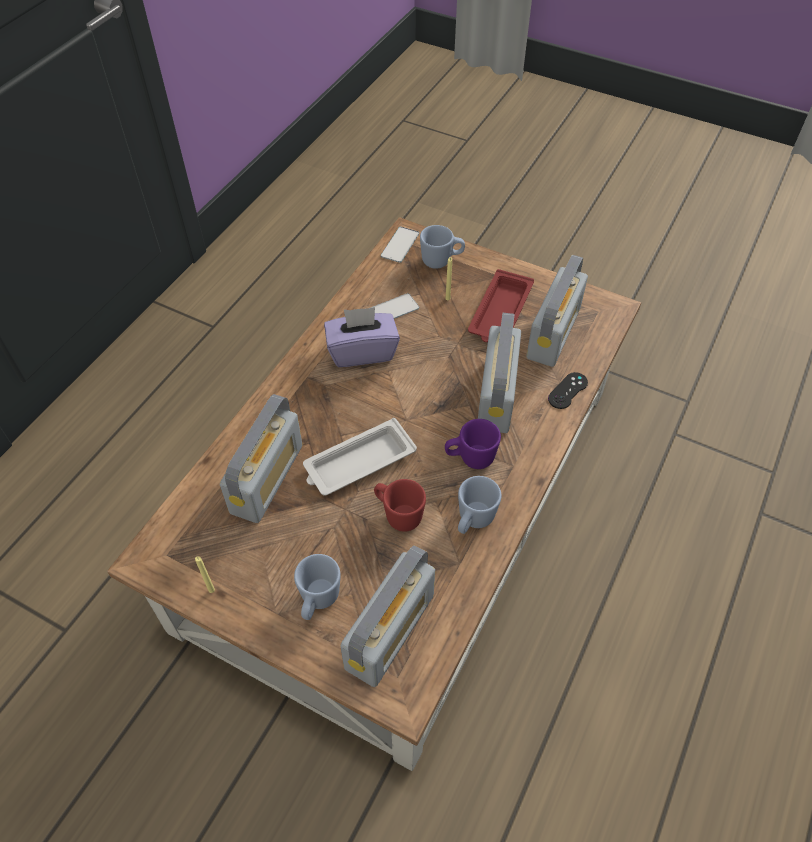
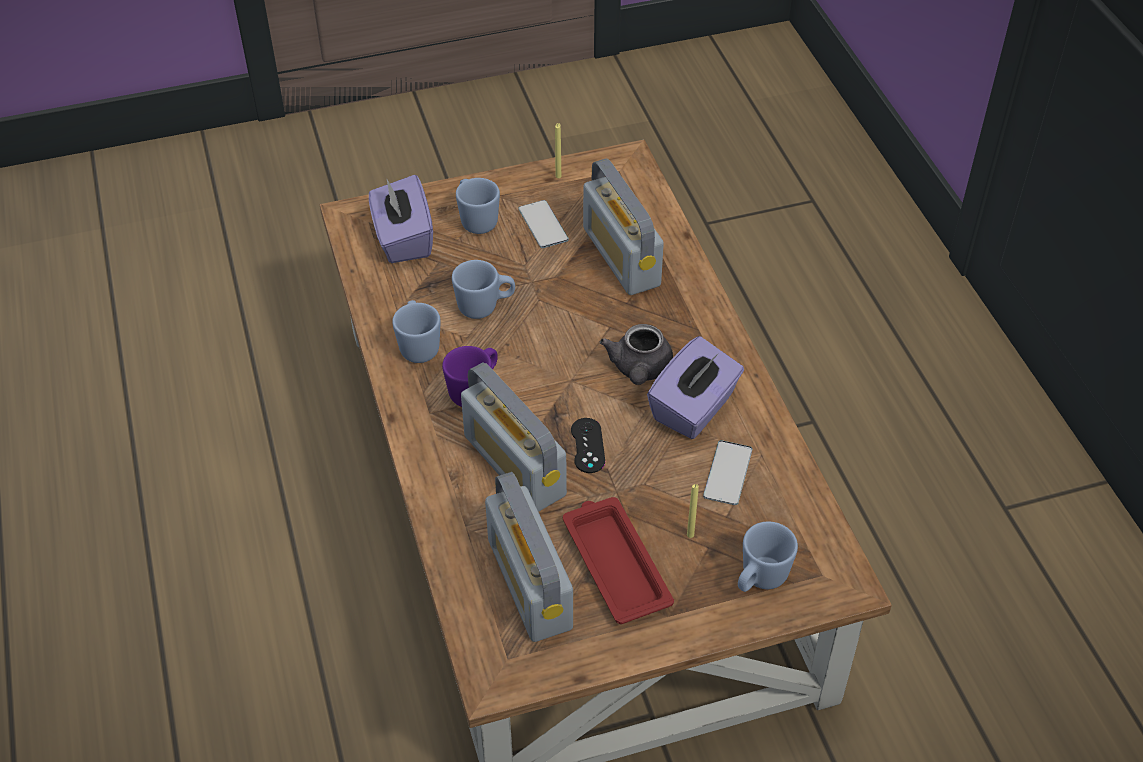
camera: 135 degrees right, 5 degrees down
(358, 462) = (566, 318): white tray -> none
(361, 395) = (639, 370): none -> grey teapot
(390, 631) = (403, 239): radio -> purple tissue box
(398, 514) = (485, 307): red mug -> blue mug
(400, 245) = (832, 562): phone -> phone (543, 224)
(568, 390) = (448, 525): black game controller -> black game controller (587, 445)

